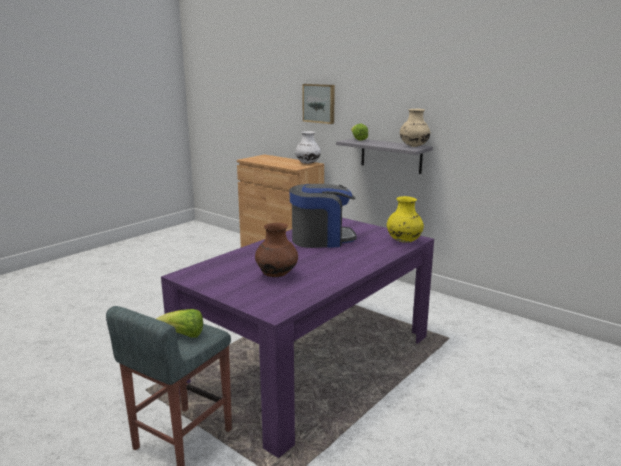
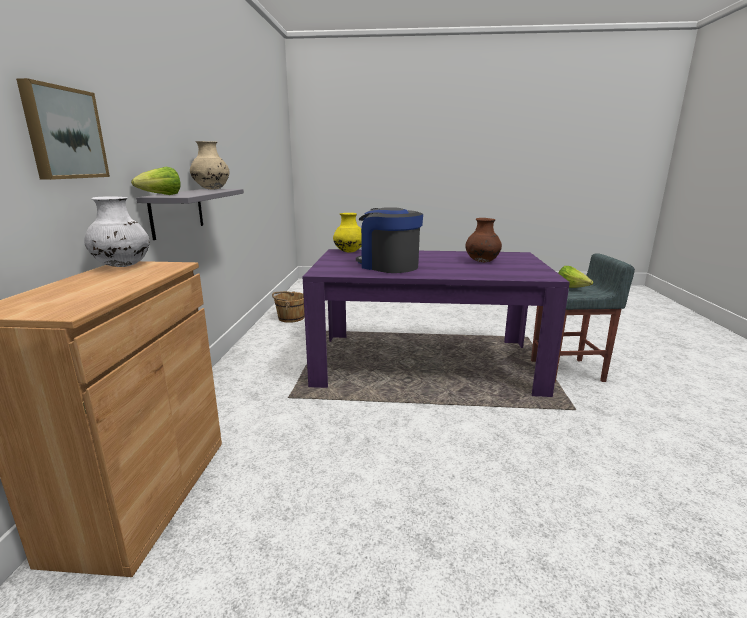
camera: 125 degrees left, 0 degrees up
(511, 332) = (290, 318): none -> brown bucket

